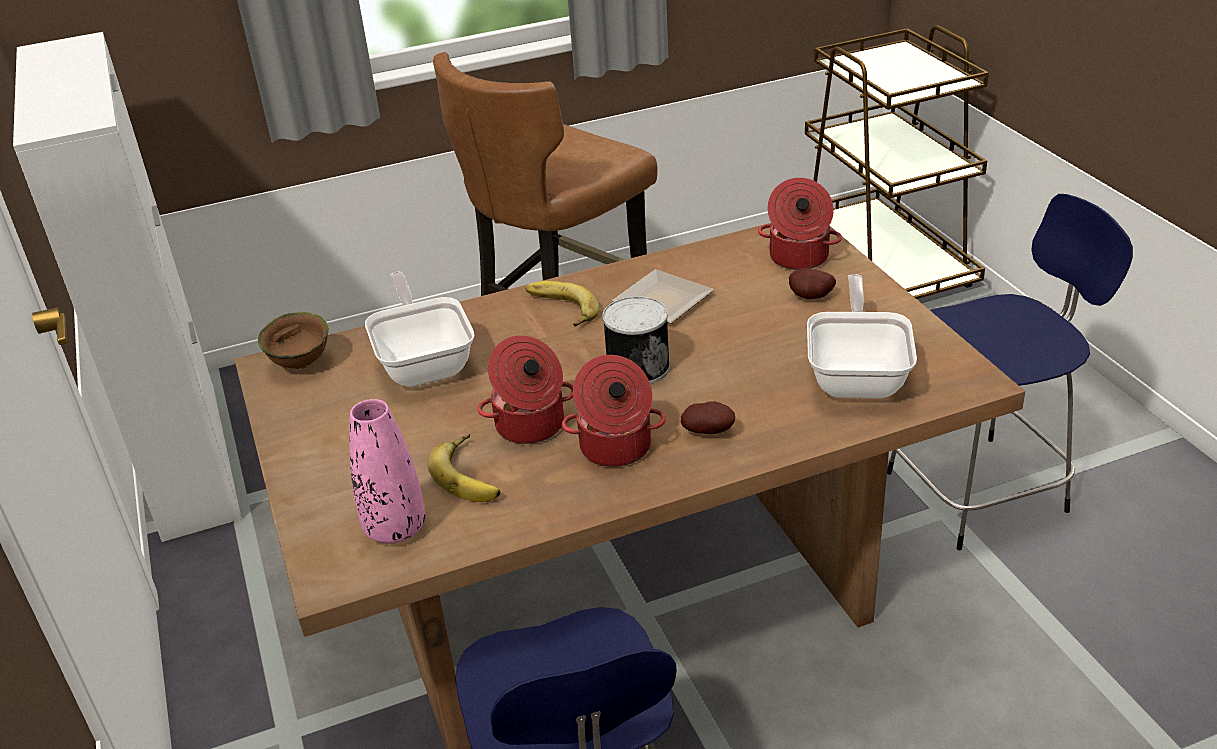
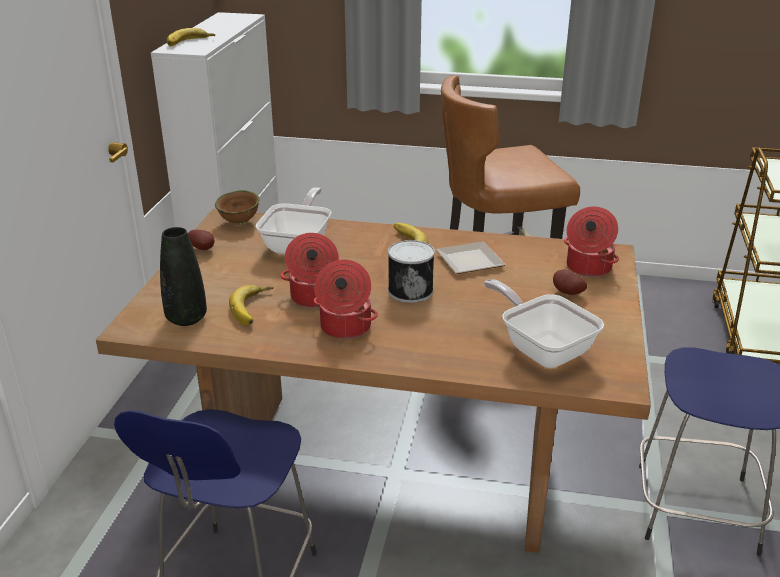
camera: 30 degrees right, 5 degrees down
(55, 110) = (190, 42): none -> banana
(395, 529) = (186, 318): pink vase -> black vase
(709, 431) = (408, 341): potato -> potato (203, 249)
(858, 375) = (541, 348): frying pan -> frying pan turned 75 degrees counterclockwise

